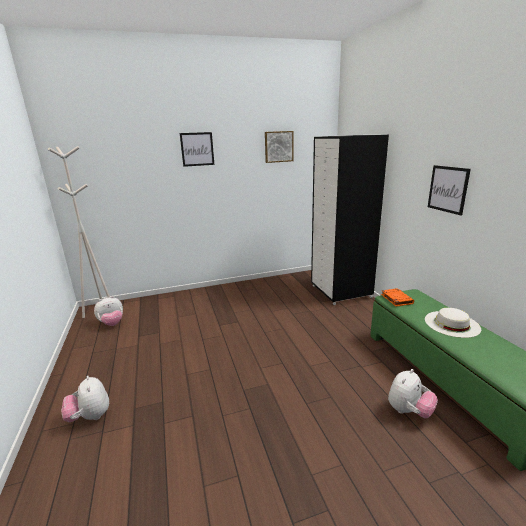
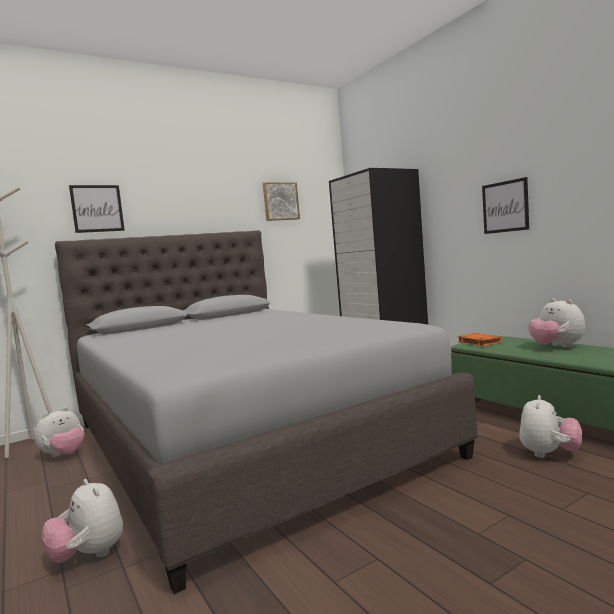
camera: 15 degrees left, 15 degrees down
(197, 149) = (179, 201): picture -> picture (97, 208)
(215, 336) = (244, 438): none -> grey bed
(451, 324) = (557, 347): white hat -> plush toy

